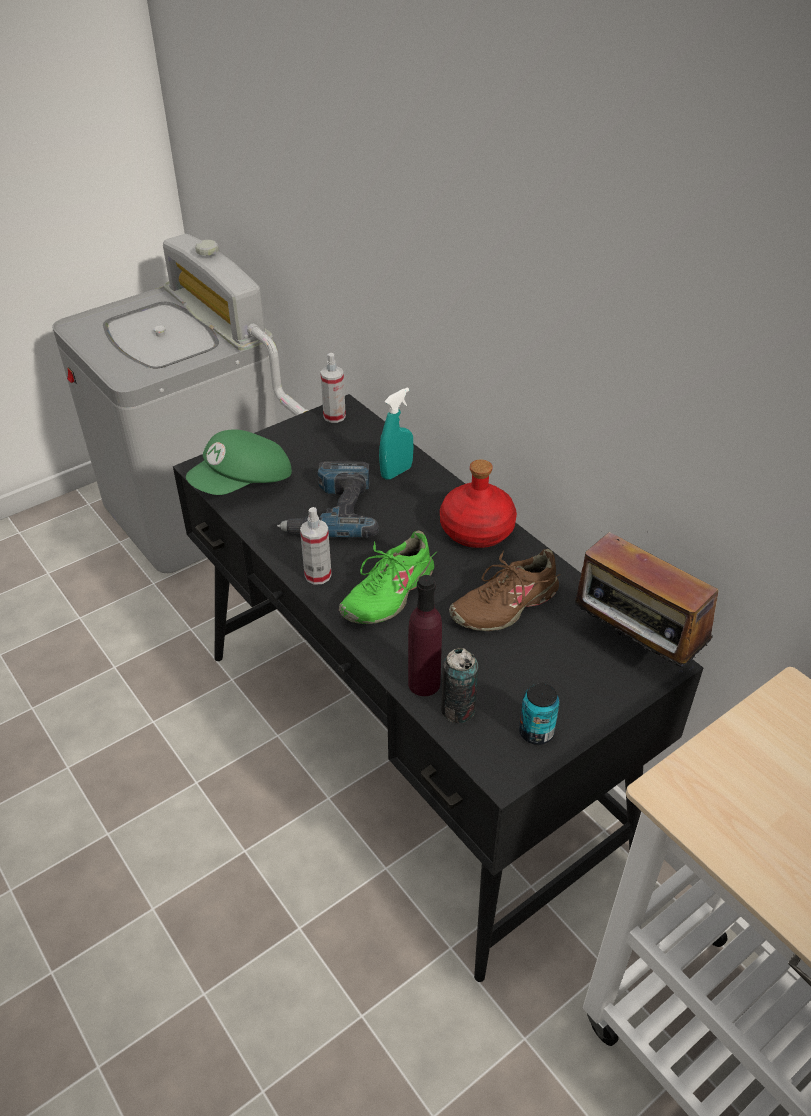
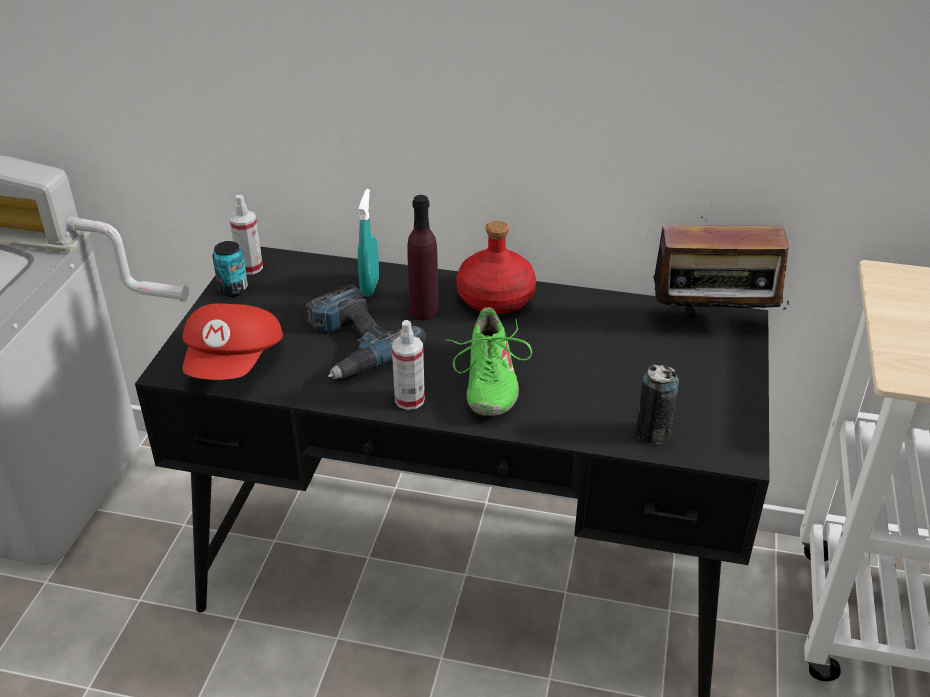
camera: 40 degrees left, 5 degrees down
(243, 484) = (235, 363): green cap -> red cap
(424, 683) = (604, 430): purple bottle -> purple bottle (424, 312)
(504, 605) = (588, 341): brown shoe -> none
(536, 732) = (724, 415): can -> can (233, 290)

